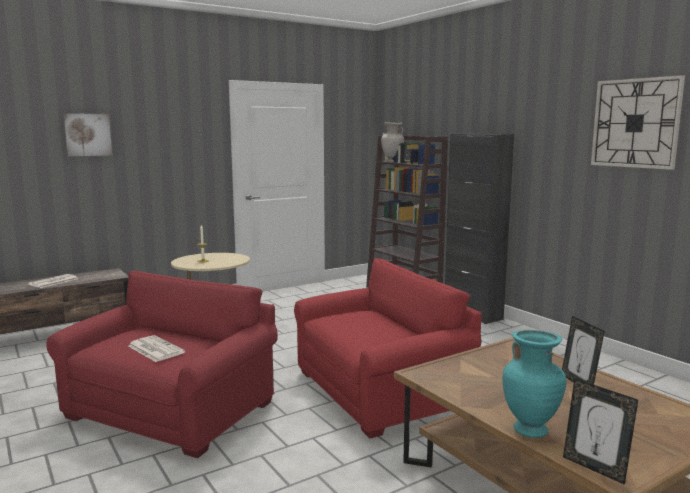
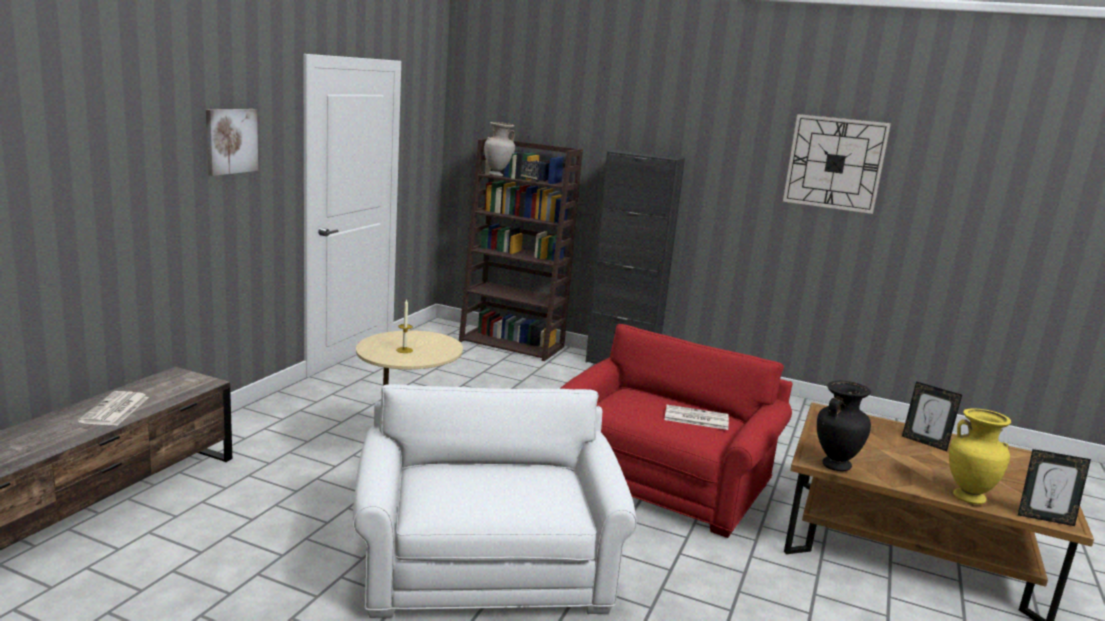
camera: 35 degrees left, 5 degrees up
(88, 134) = (131, 148): picture -> picture (230, 141)
(154, 349) = (514, 493): newspaper -> newspaper (695, 418)
(170, 410) = (487, 567): red armchair -> white armchair
(433, 379) = (835, 465): none -> black vase
(530, 430) = (968, 497): turquoise vase -> yellow vase

